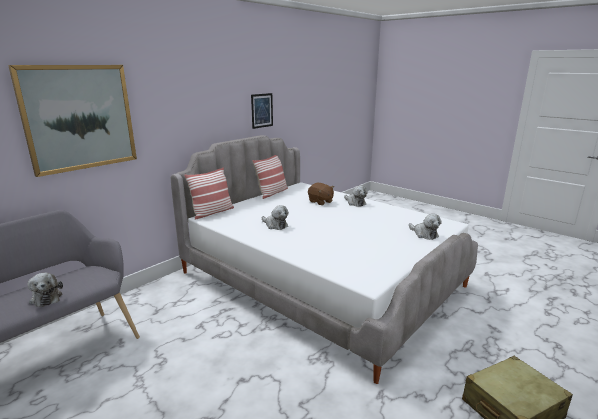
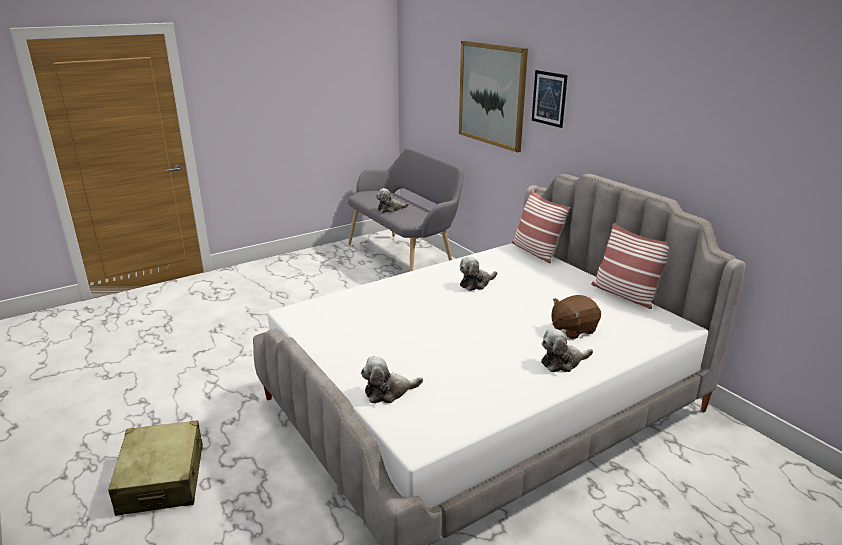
camera: 105 degrees right, 5 degrees up
(262, 110) = (702, 159): picture -> picture (549, 98)

